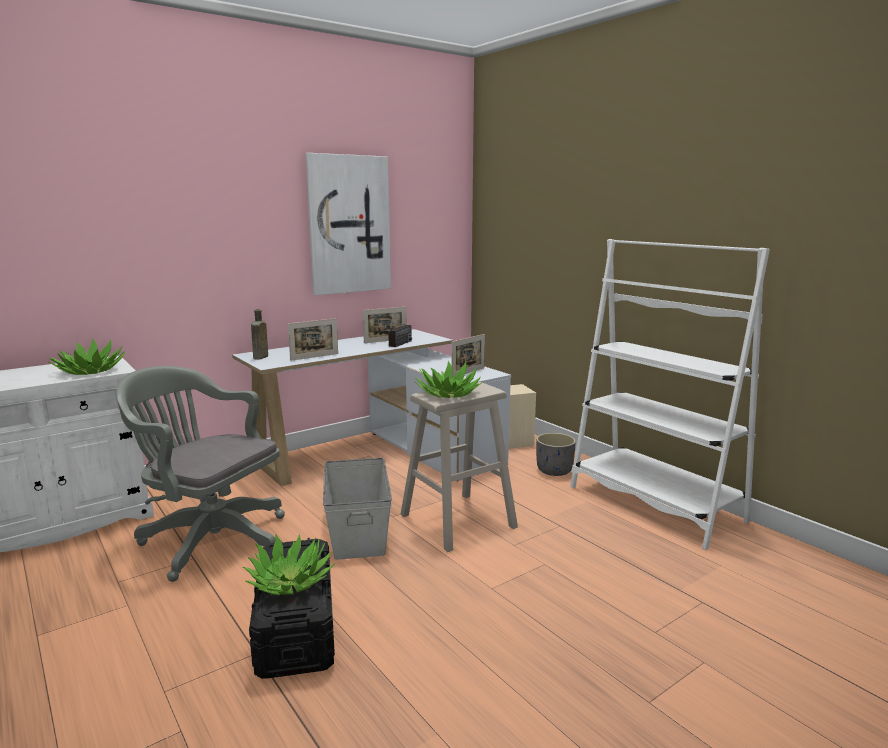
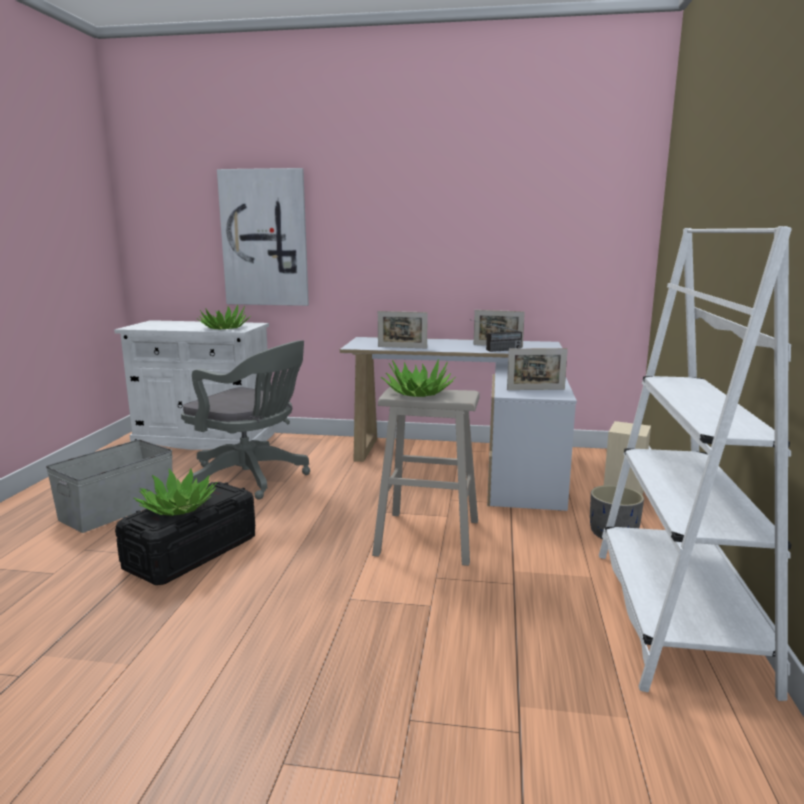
camera: 45 degrees right, 0 degrees up
(209, 539) = (252, 478): grey office chair -> grey office chair turned 135 degrees clockwise
(260, 357) = (365, 341): brown bottle -> none
(349, 225) = (486, 221): picture -> picture (264, 238)
(357, 531) = (341, 511): grey storage box -> grey storage box (117, 508)

